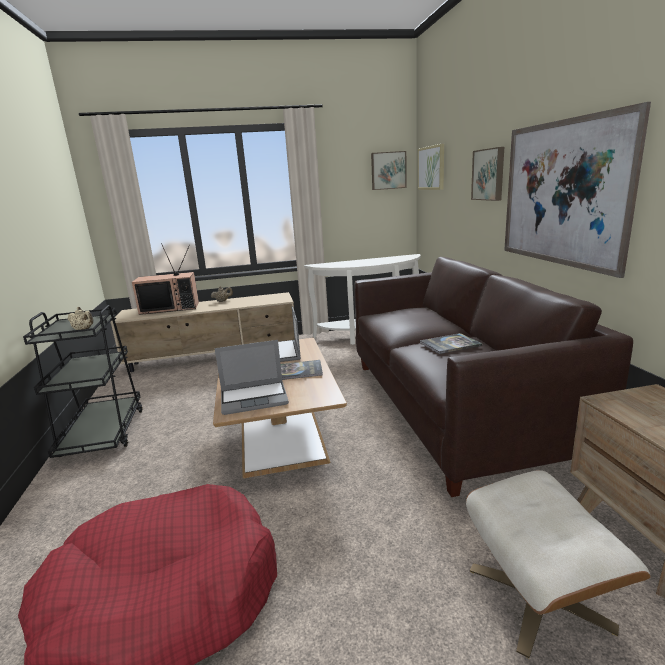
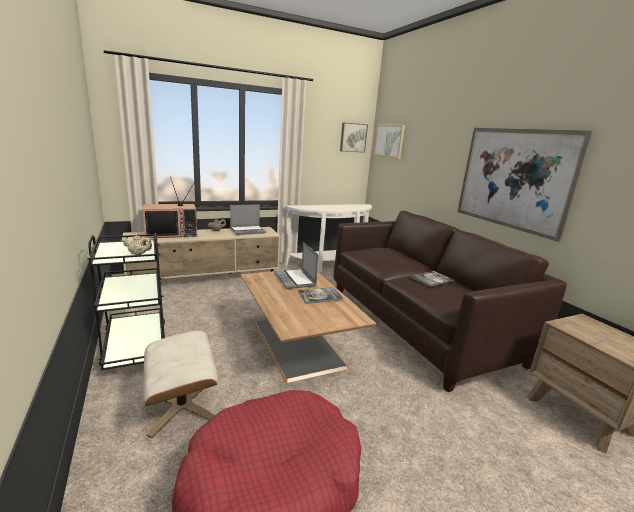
camera: 15 degrees left, 0 degrees up
(255, 398) = (301, 318): laptop -> laptop (248, 231)
(489, 174) = (447, 155): picture -> none
(539, 597) = (534, 458): beige ottoman -> beige ottoman (182, 407)

